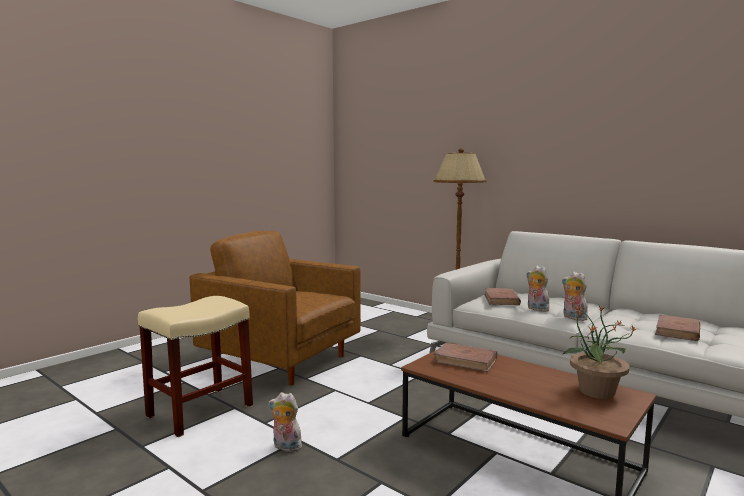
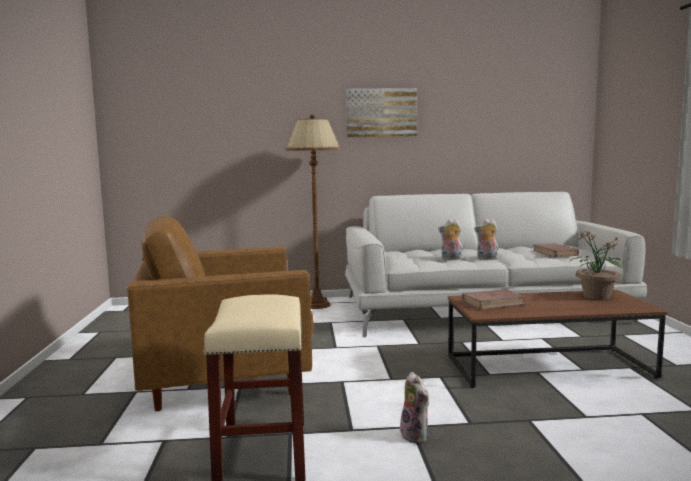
camera: 45 degrees left, 0 degrees up
(285, 447) = (416, 436): plush toy -> plush toy turned 90 degrees counterclockwise
(501, 299) = (414, 257): brown book -> none
(542, 144) = (381, 113): none -> picture

